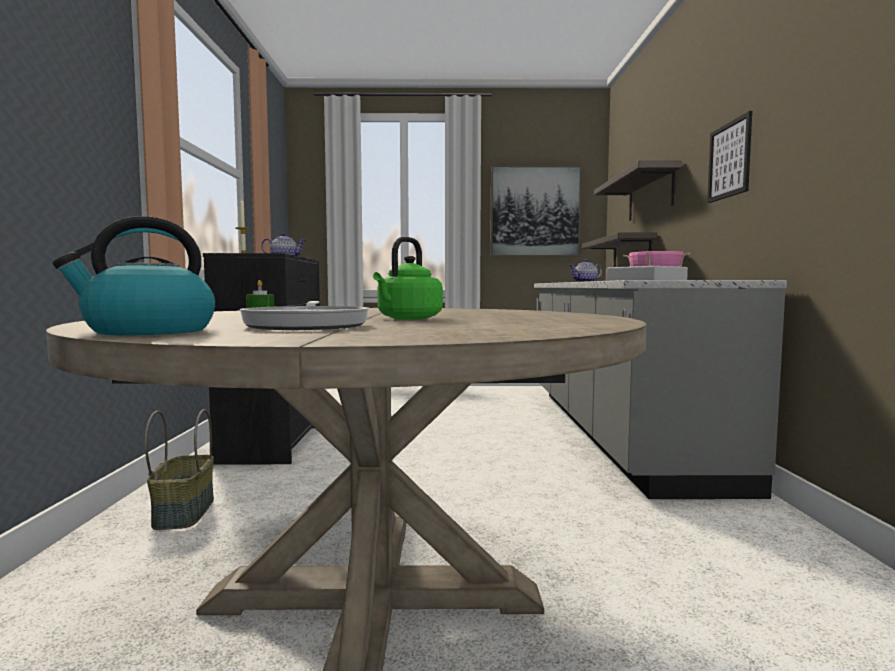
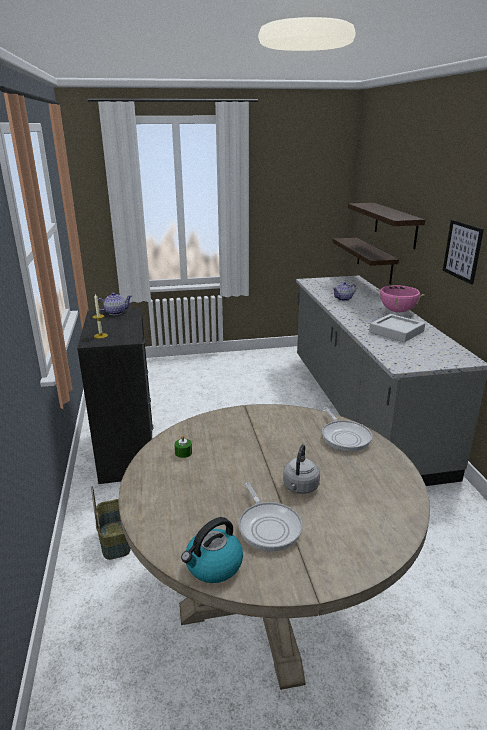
camera: 10 degrees left, 20 degrees up
(408, 319) = (300, 487): green kettle -> grey kettle
(524, 312) = (344, 437): none -> frying pan
(535, 211) = (293, 206): picture -> none

